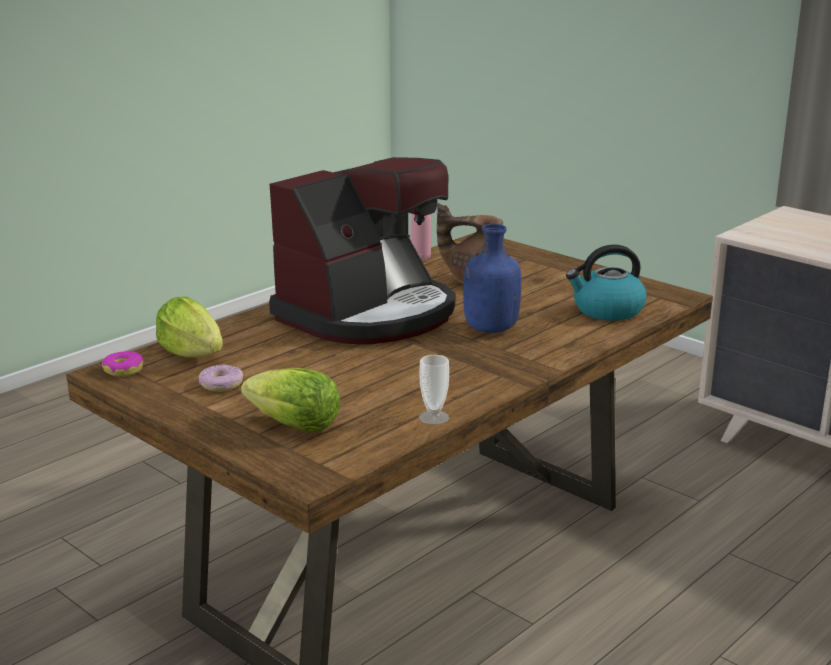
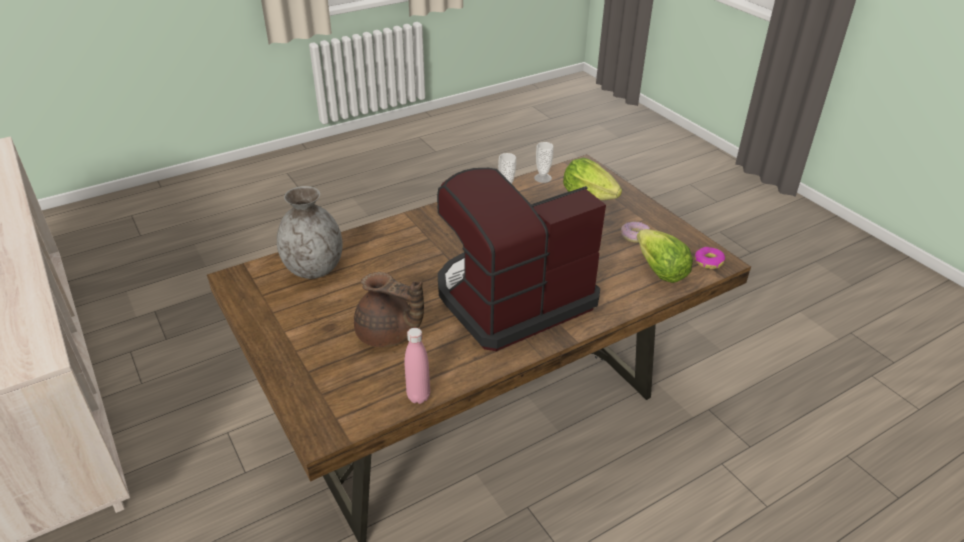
camera: 165 degrees left, 15 degrees up
(381, 444) = (542, 178): none -> cup
(489, 329) = (423, 262): blue bottle -> none
(607, 310) = (313, 269): kettle -> grey vase

